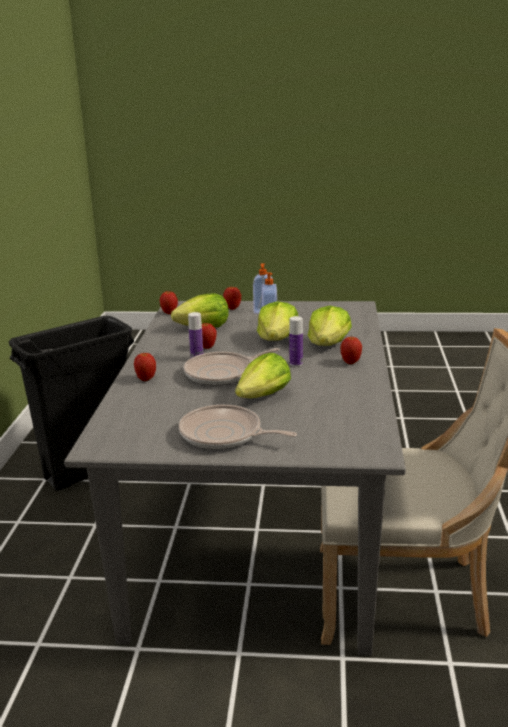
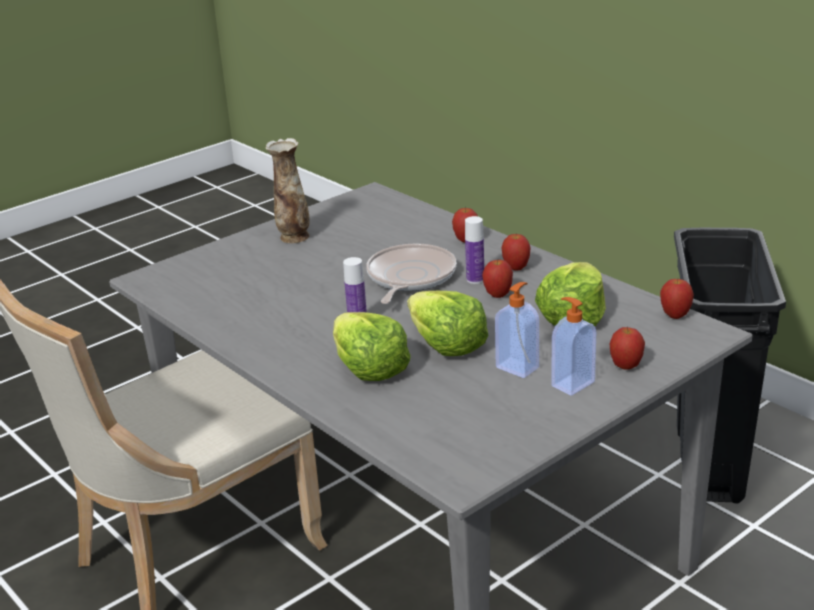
camera: 135 degrees right, 5 degrees up
(224, 435) = (293, 237): frying pan -> vase
(264, 396) = (322, 277): lettuce -> none
(350, 362) = (297, 354): apple -> apple (516, 268)

